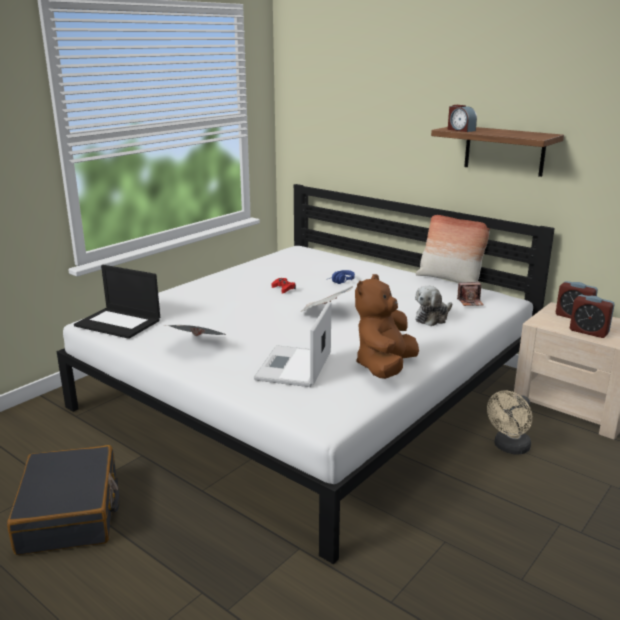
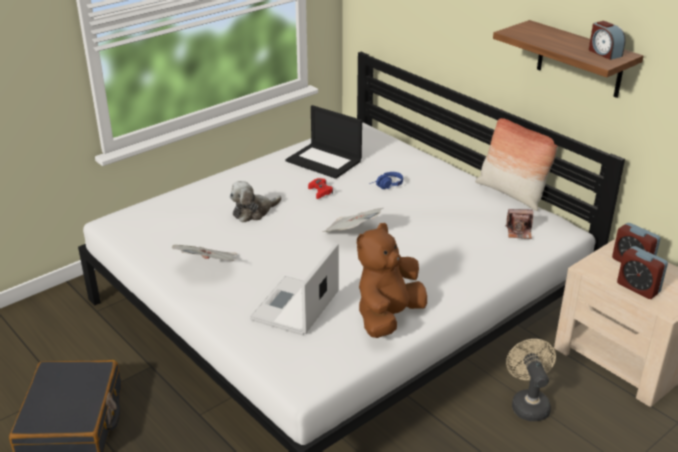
camera: 10 degrees right, 10 degrees up
(119, 323) = (137, 227): laptop -> laptop (325, 161)
(433, 318) = (467, 251): plush toy -> plush toy (253, 212)
(460, 130) = (526, 35): alarm clock -> alarm clock (604, 53)
(509, 448) = (528, 403): beige fan -> beige fan turned 120 degrees clockwise

